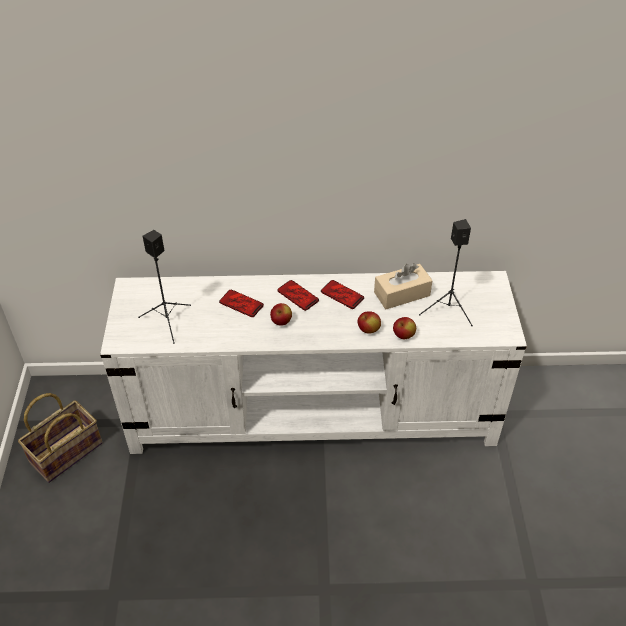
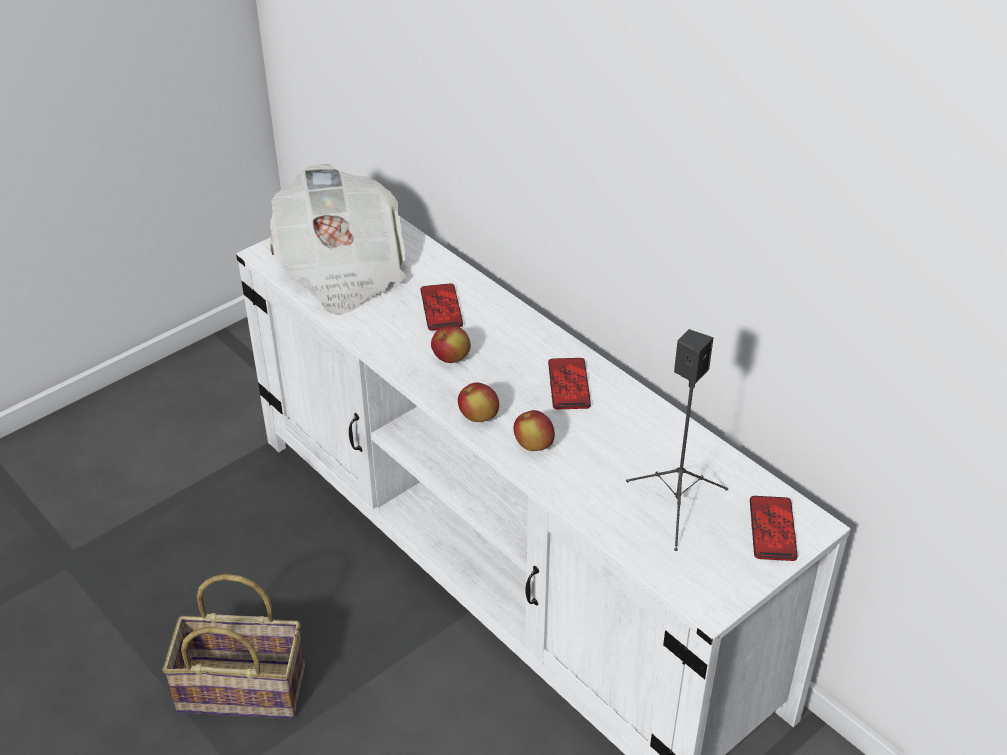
camera: 50 degrees right, 5 degrees down
(67, 451) = (222, 390): basket -> basket (245, 687)
(168, 322) = (341, 270): black speaker -> newspaper
(298, 296) = (516, 346): phone -> phone (772, 529)
(402, 294) = (646, 440): beige tissue box -> none
(403, 335) = (565, 486): apple -> apple (478, 417)

